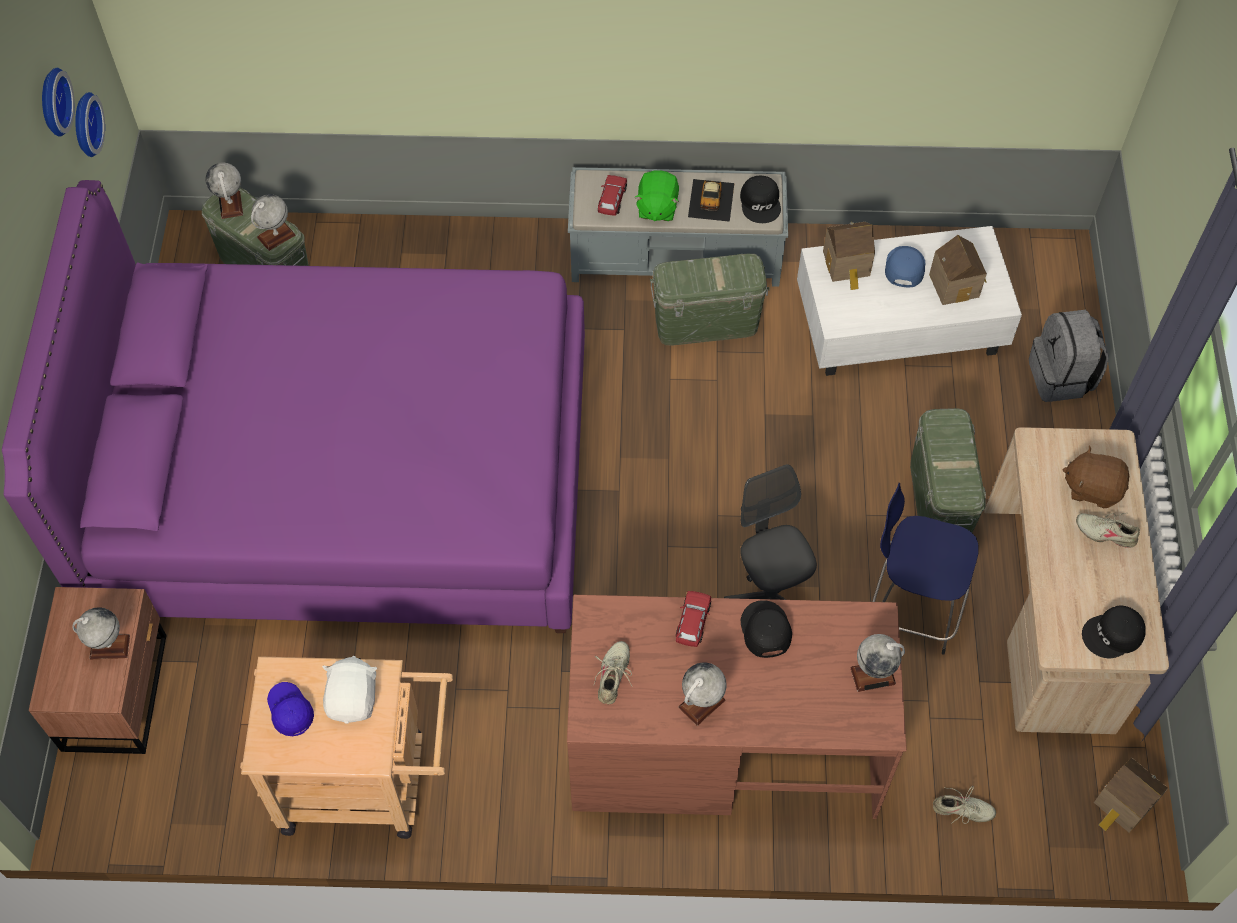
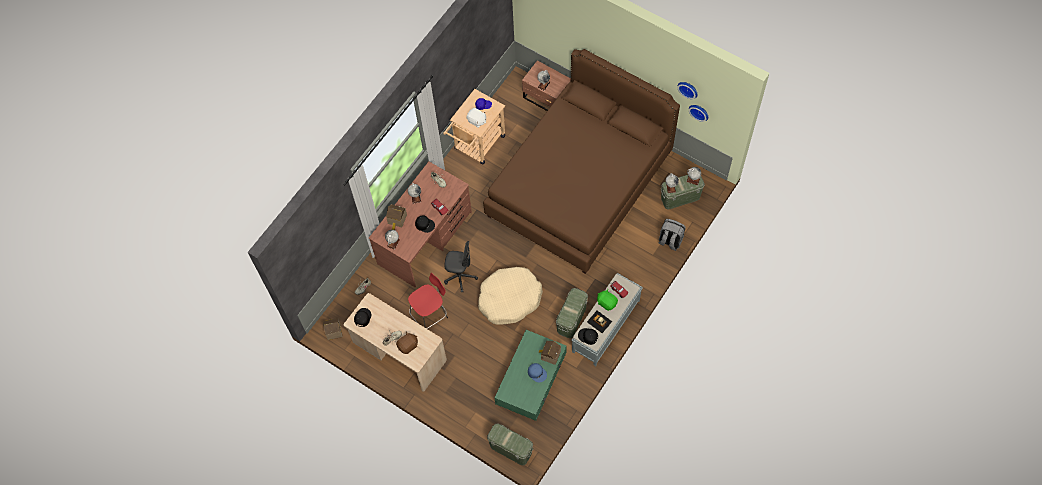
camera: 125 degrees right, 5 degrees up
(346, 481) = (579, 184): purple bed -> brown bed
(747, 465) = (509, 299): none -> beige dog bed
(897, 324) = (531, 380): white coffee table -> green coffee table
(911, 607) = (430, 315): blue stool -> red stool
(939, 501) = (458, 347): green storage box -> green storage box (510, 449)
(956, 285) = (519, 385): toy house -> toy house (397, 220)
(1061, 377) = (476, 418): grey backpack -> grey backpack (670, 240)

